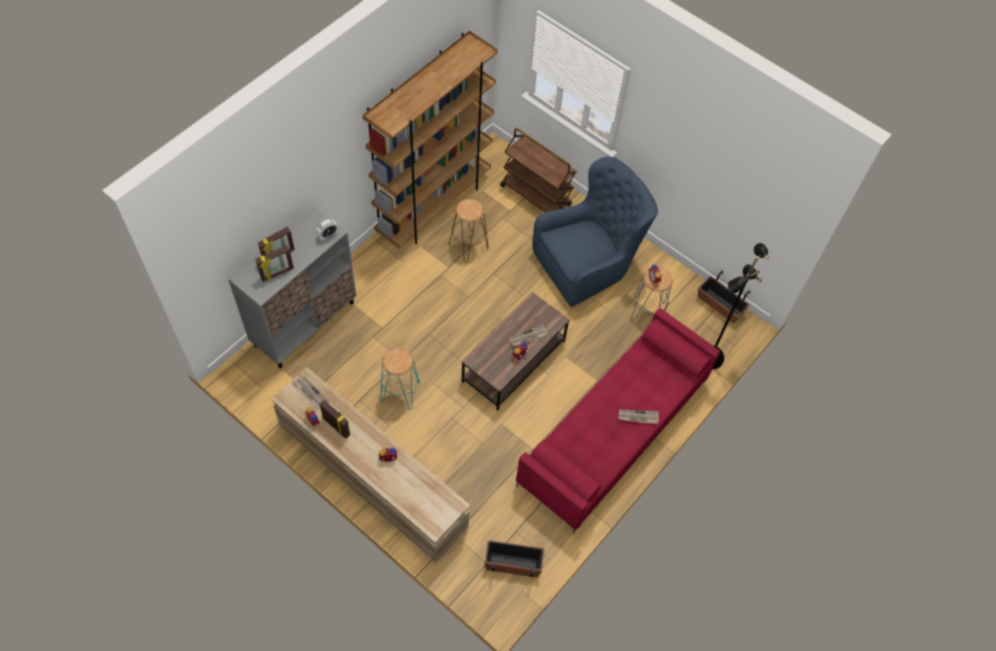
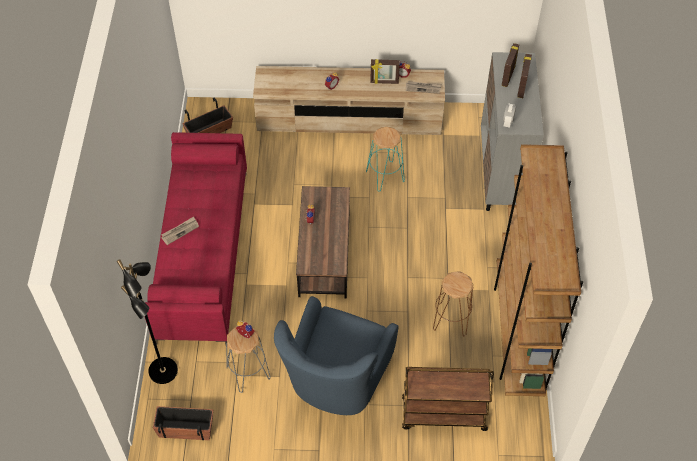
camera: 145 degrees right, 5 degrees down
(528, 337) = (316, 237): newspaper -> none

